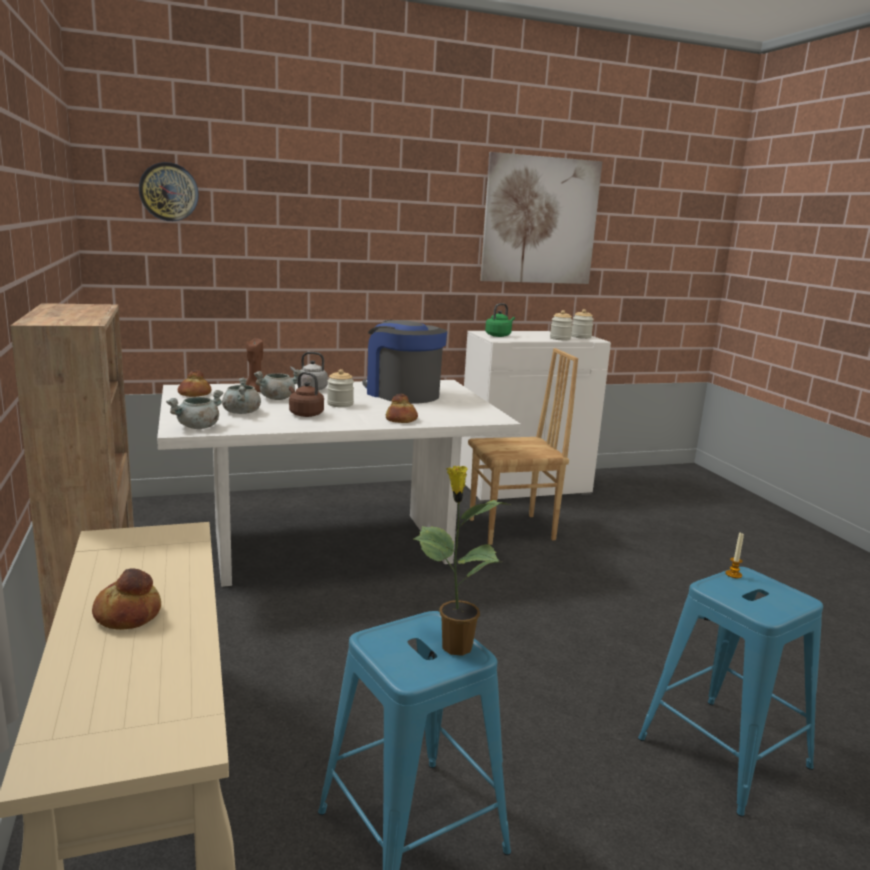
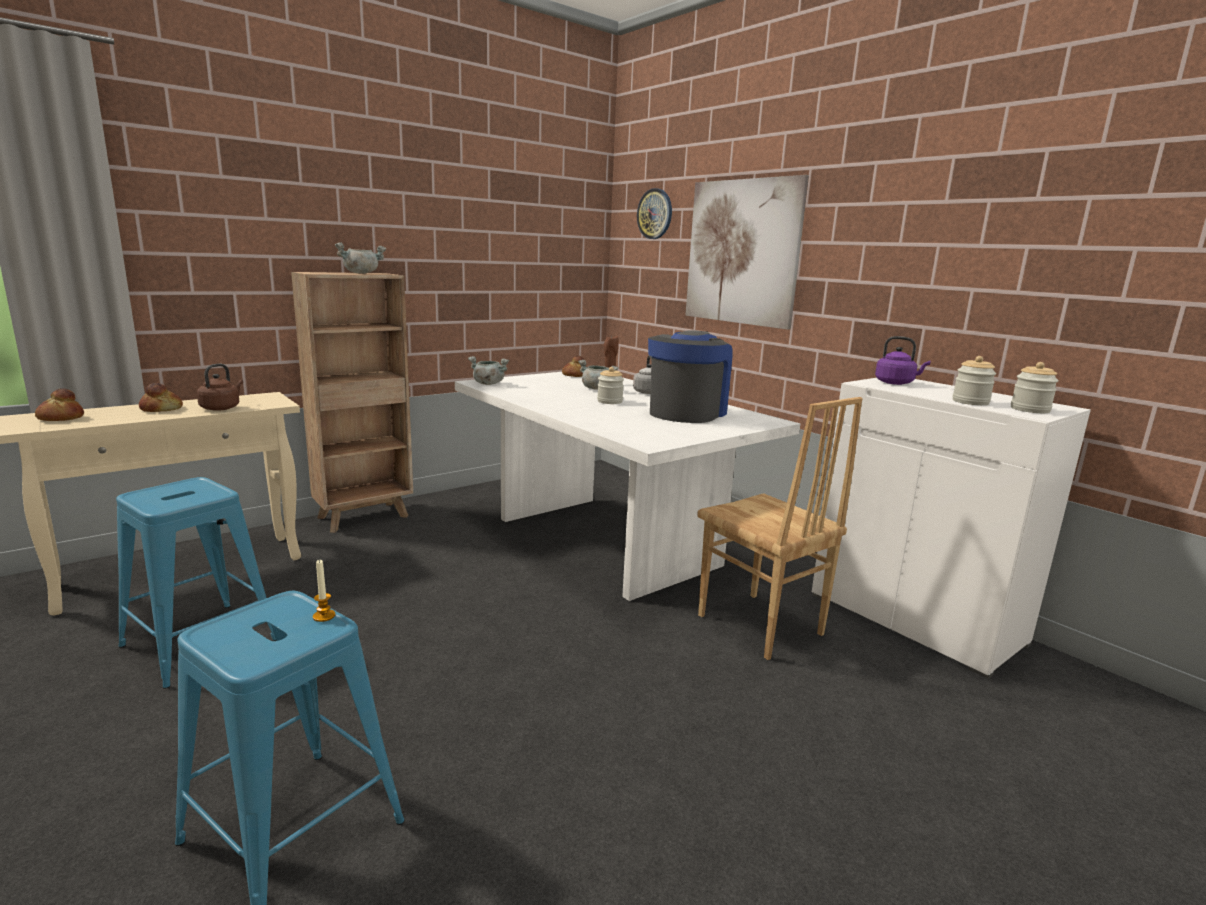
camera: 70 degrees right, 0 degrees up
(241, 412) = (541, 386): grey cooking pot -> grey cooking pot (361, 273)
(305, 414) = (561, 397): brown kettle -> brown kettle (222, 408)
(402, 420) = (588, 418): bread -> bread (60, 418)
(454, 646) = (175, 502): potted plant -> none
(499, 335) = (896, 383): green kettle -> purple kettle
(540, 221) = (1041, 216): picture -> picture (742, 252)

